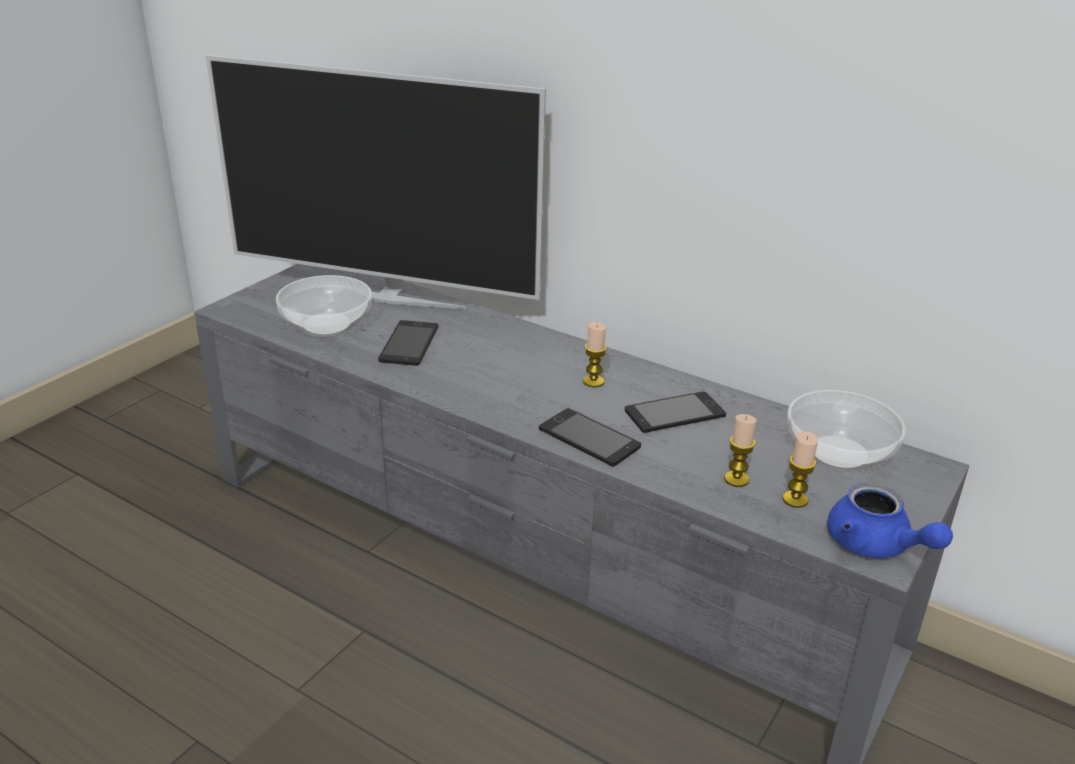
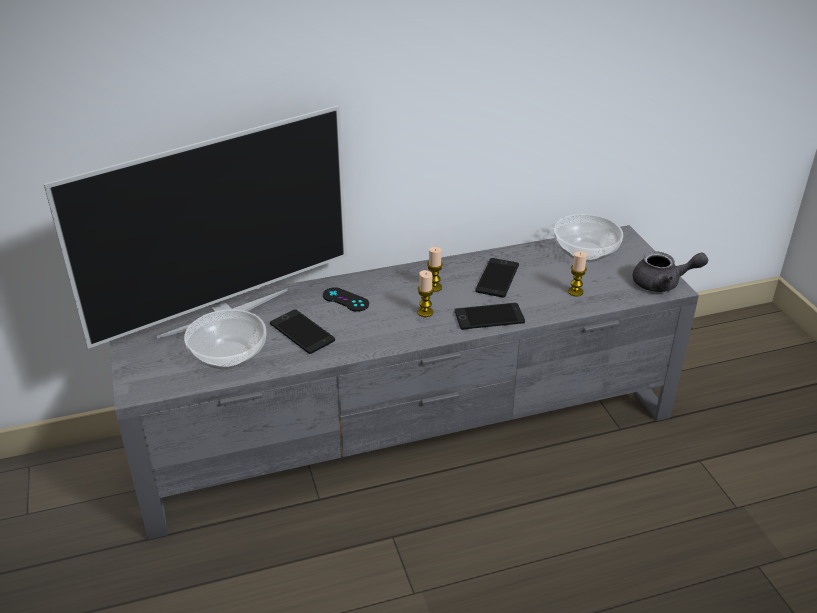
camera: 50 degrees left, 5 degrees up
(494, 343) = (345, 300): none -> black game controller
(795, 500) = (608, 285): candle -> candle (425, 312)
(876, 546) = (663, 283): blue teapot -> grey teapot

